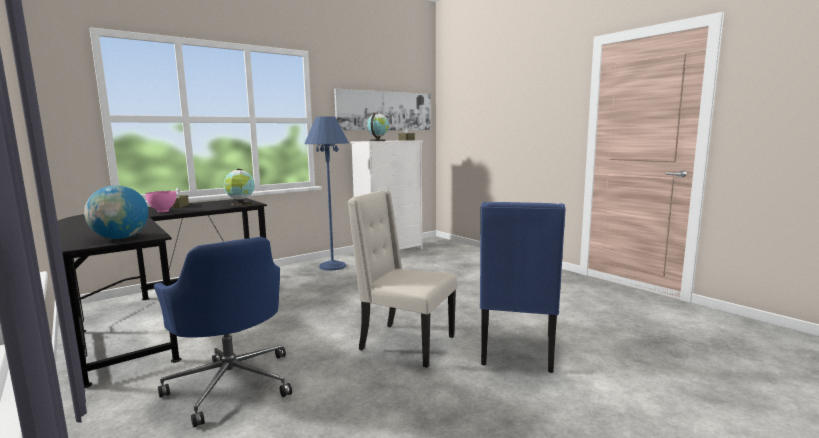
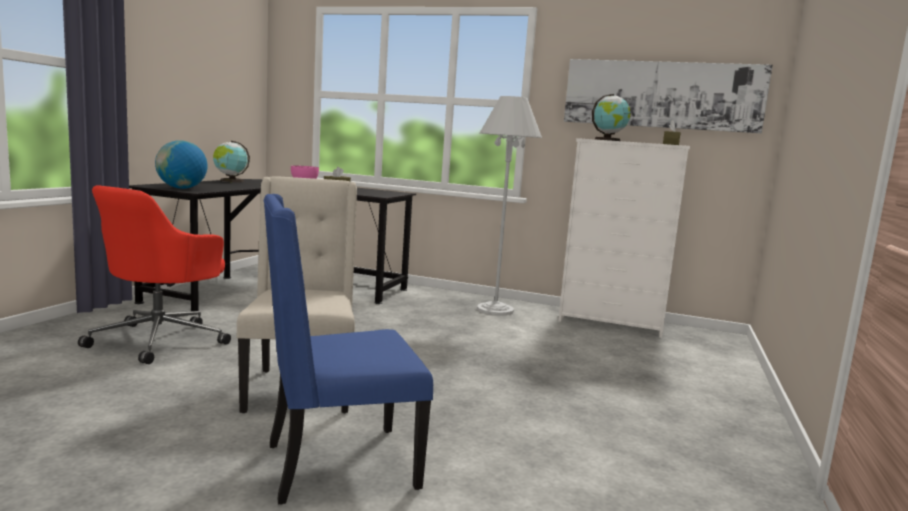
camera: 55 degrees right, 0 degrees up
(232, 383) = (161, 340): blue office chair -> red office chair
(241, 205) = (369, 194): globe -> globe (230, 181)
(332, 266) = (495, 310): blue floor lamp -> white floor lamp

